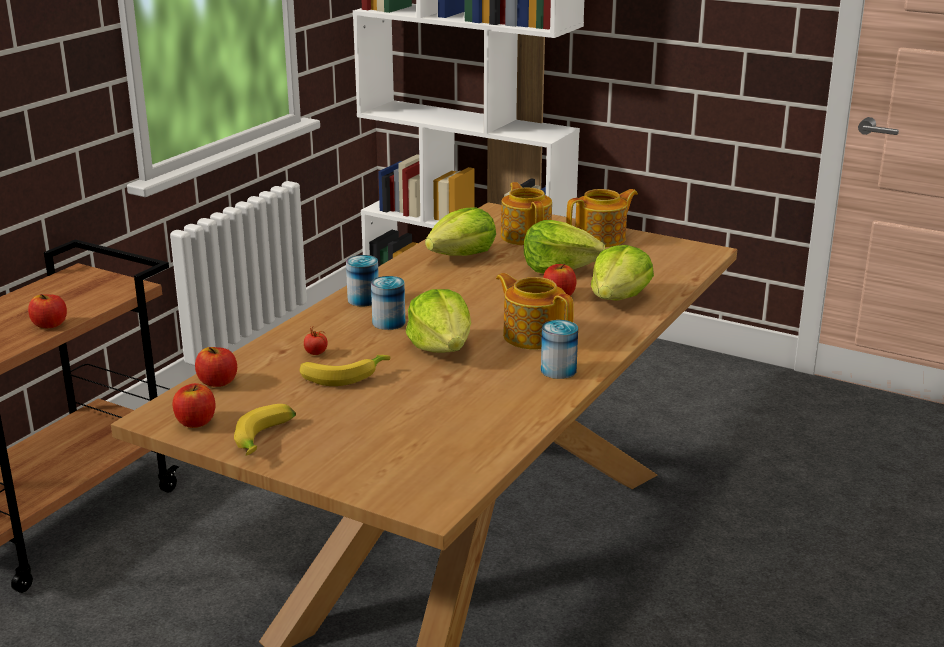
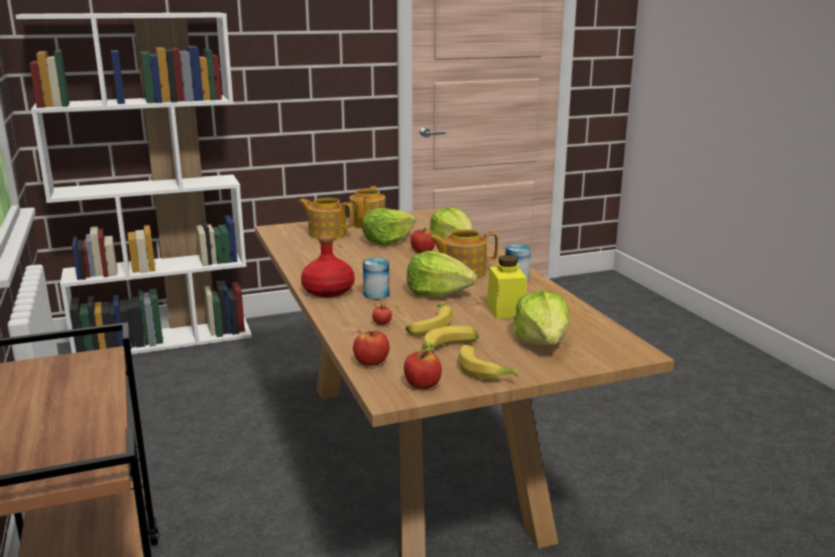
camera: 50 degrees left, 5 degrees down
(50, 325) = (101, 404): apple -> none
(295, 405) = (449, 349): none -> banana
(363, 300) = (328, 290): can -> red bottle
(448, 396) = (506, 310): none -> yellow jar
(462, 255) = (319, 252): lettuce -> lettuce (542, 341)

